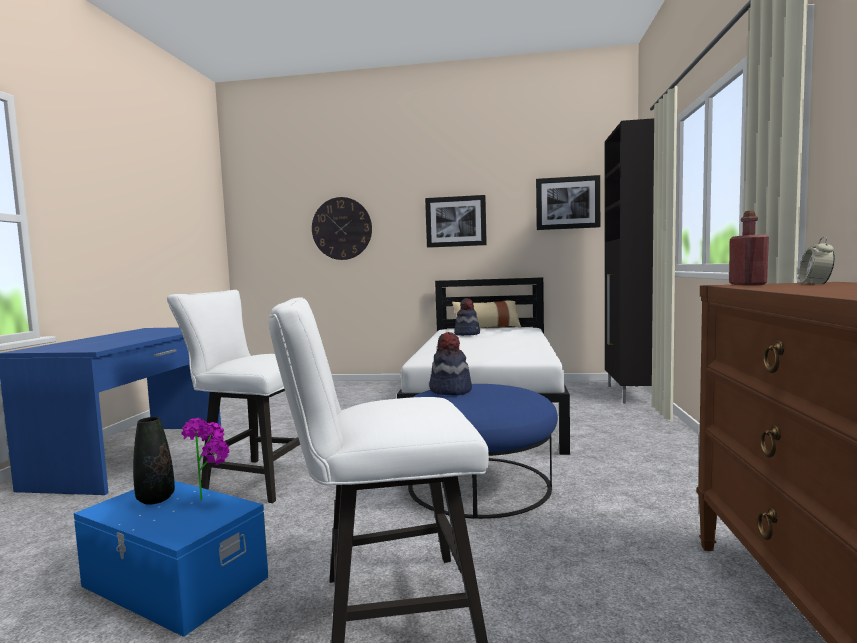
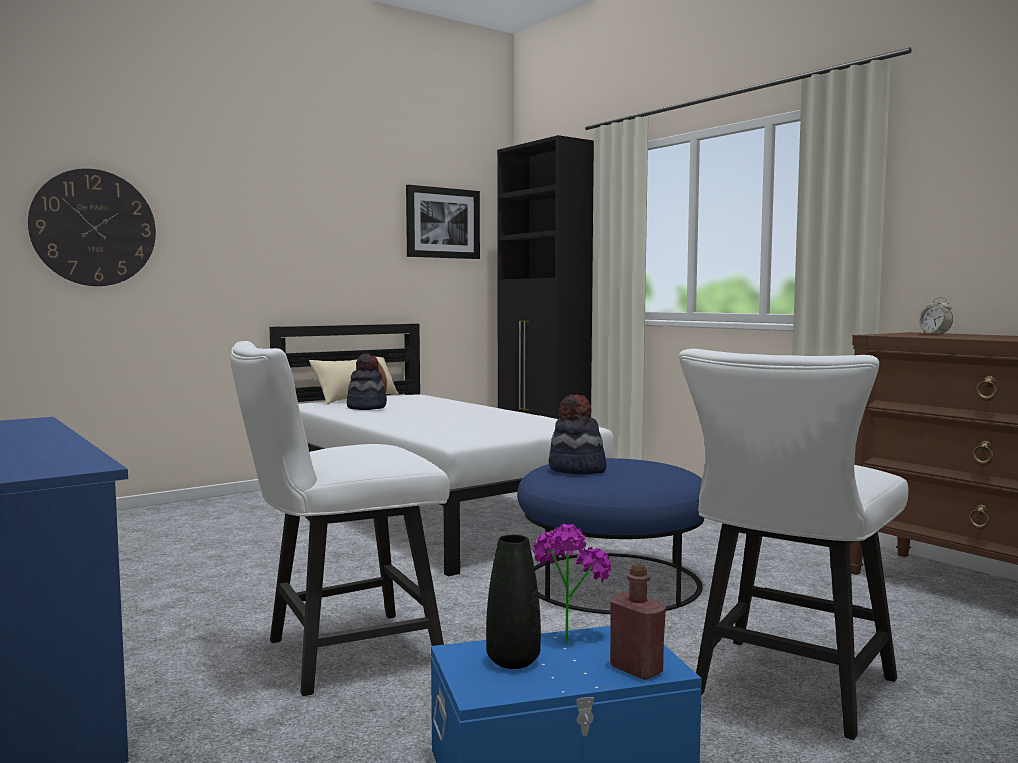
camera: 45 degrees left, 0 degrees up
(455, 221) = (297, 234): picture -> none
(747, 284) = (888, 334): red bottle -> red bottle (636, 669)

